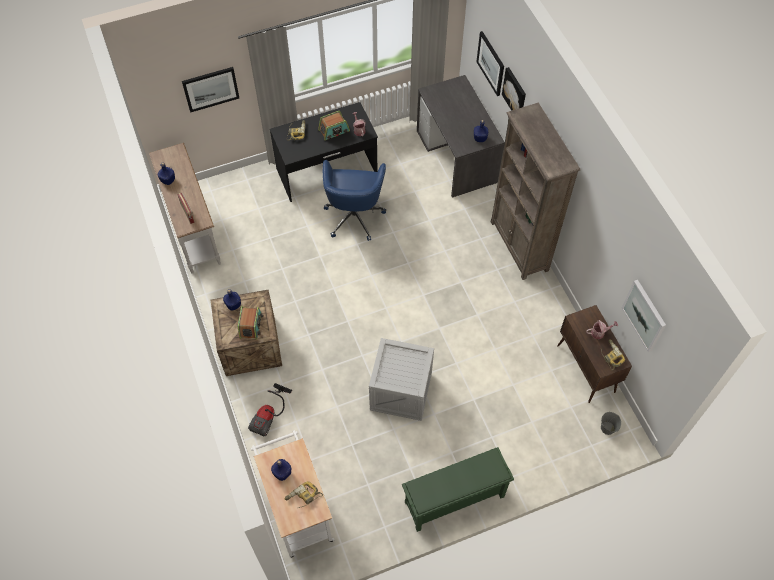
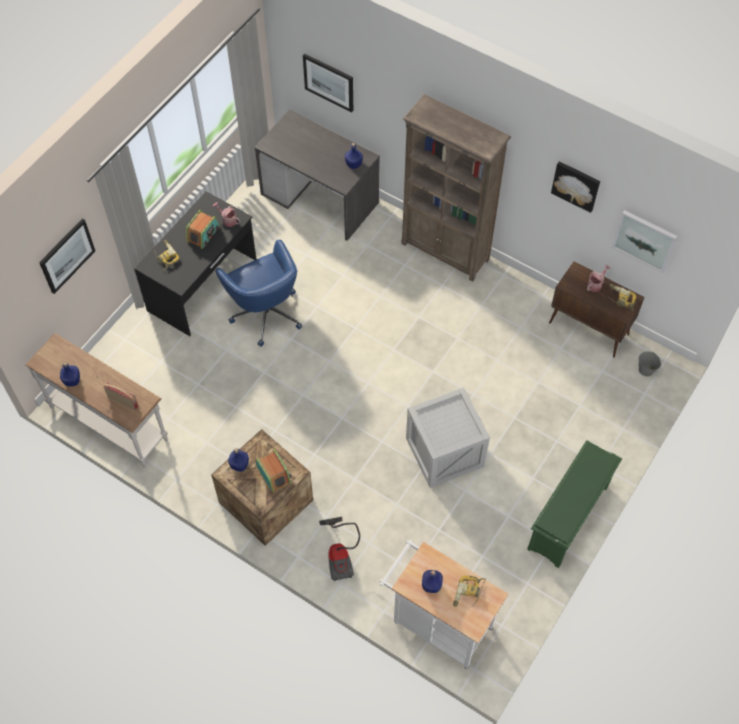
camera: 35 degrees left, 0 degrees up
(515, 93) = (379, 99): picture -> picture (576, 185)

